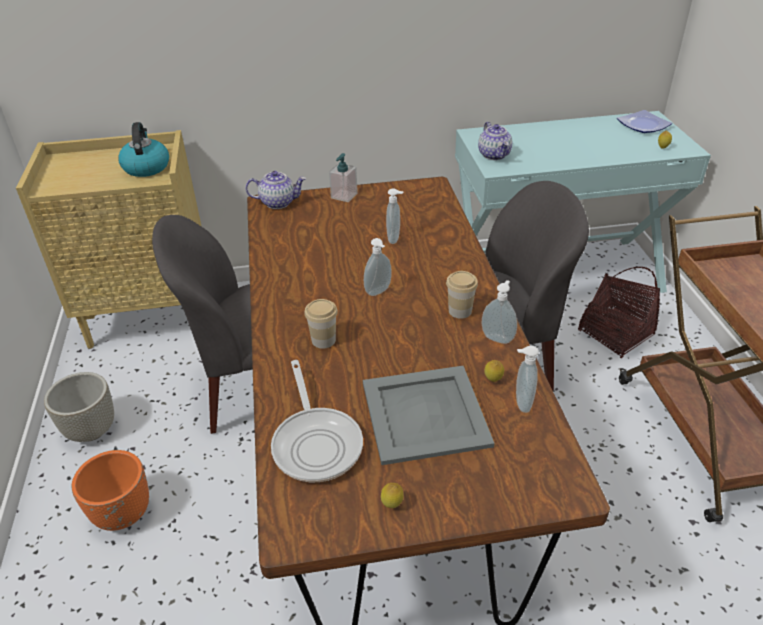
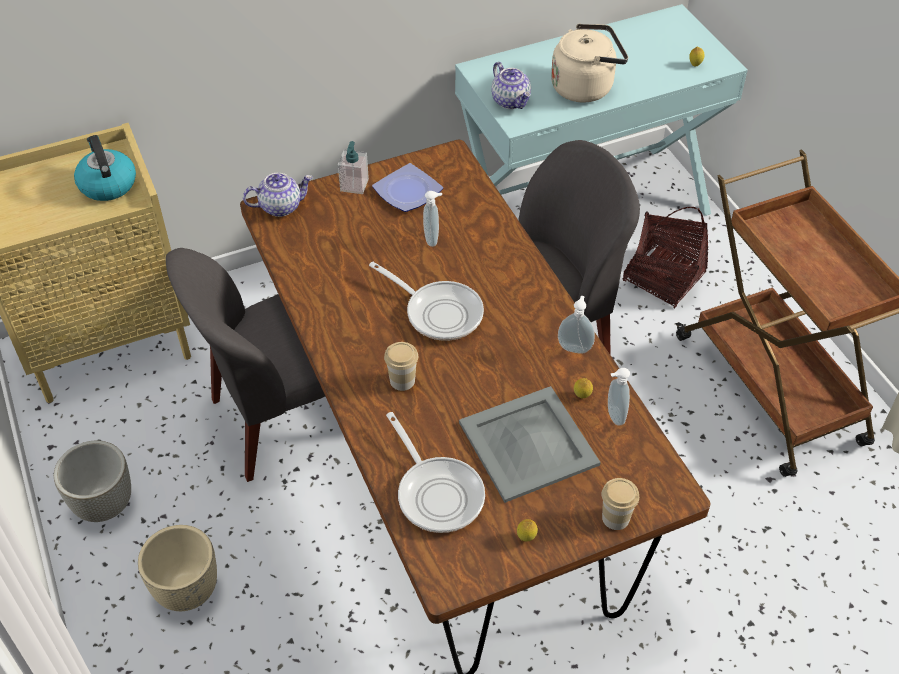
camera: 15 degrees left, 10 degrees up
(123, 513) = (187, 590): orange planter -> beige planter
(379, 292) = (439, 312): soap dispenser -> frying pan
(460, 311) = (529, 322): cup -> cup (615, 518)
(561, 152) = (585, 87): none -> beige kettle
(643, 126) = (668, 32): plate -> plate (407, 193)

